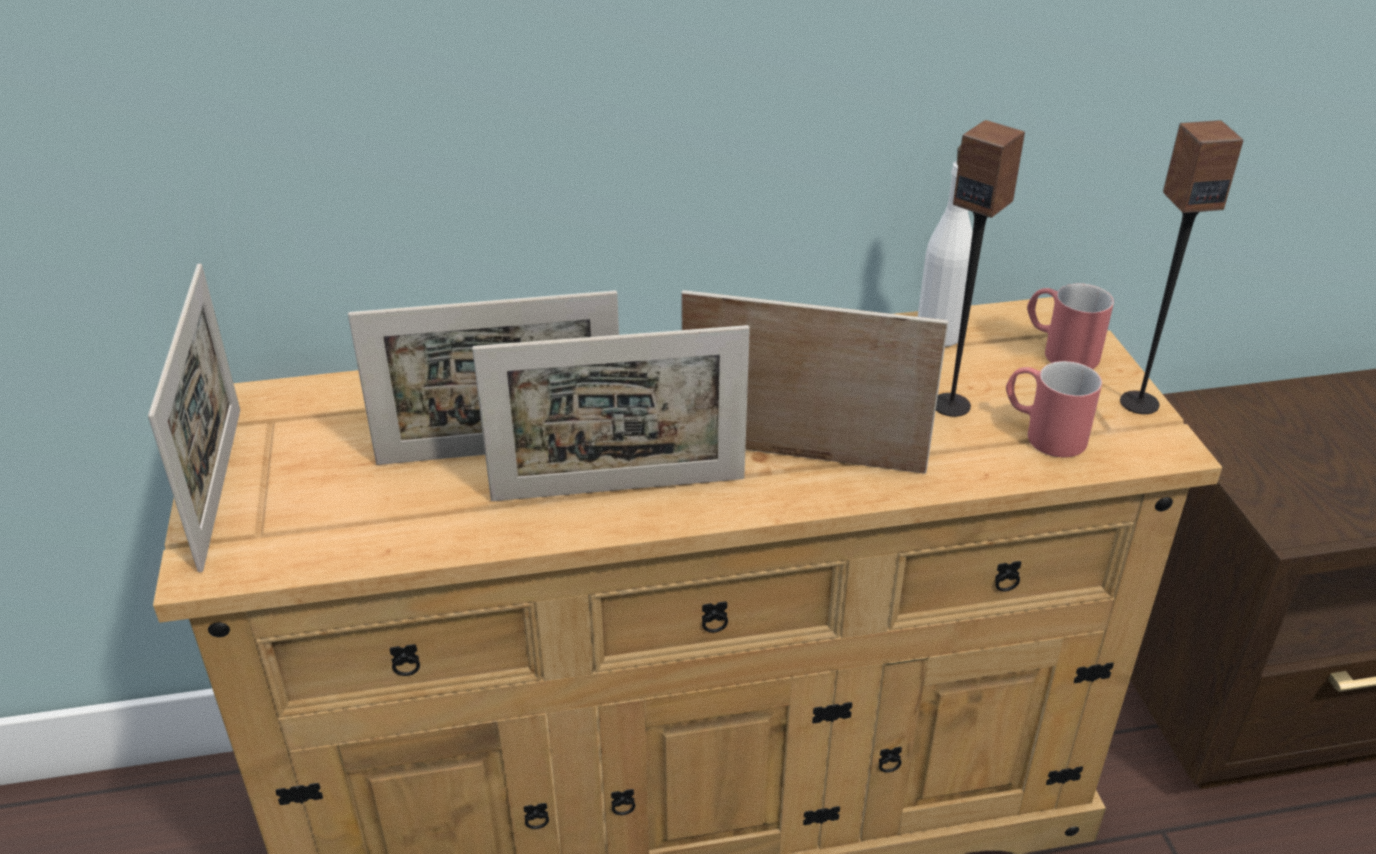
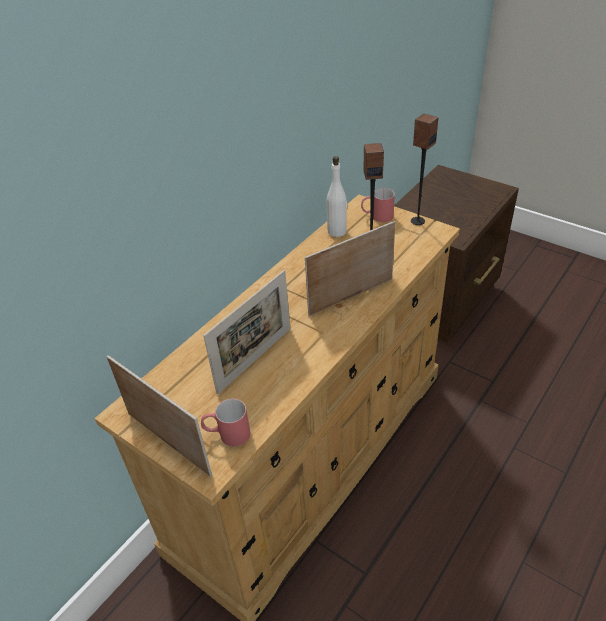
camera: 40 degrees left, 5 degrees up
(618, 489) = (312, 345): picture frame -> none
(1042, 433) = (405, 246): red mug -> red mug (227, 435)

